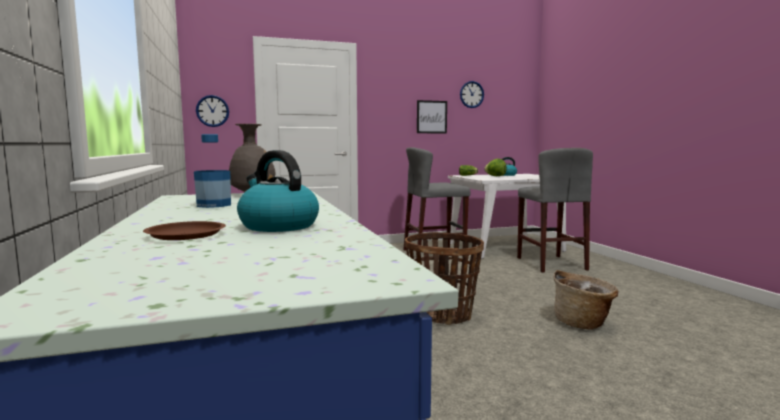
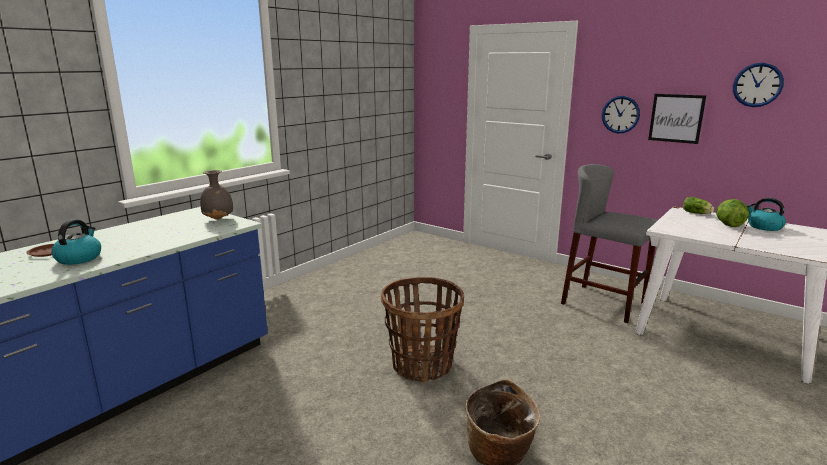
camera: 55 degrees right, 10 degrees up
(212, 111) = (434, 102): wall clock -> wall clock (620, 114)
(214, 205) = (158, 227): bottle -> none
(551, 263) = (712, 385): grey stool -> none

